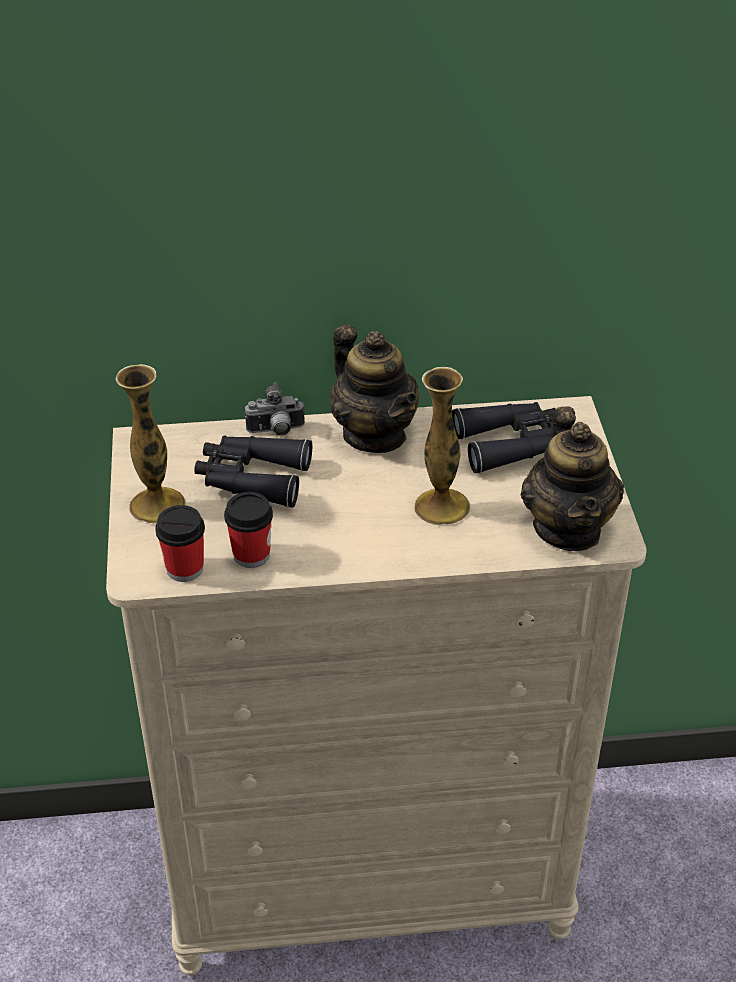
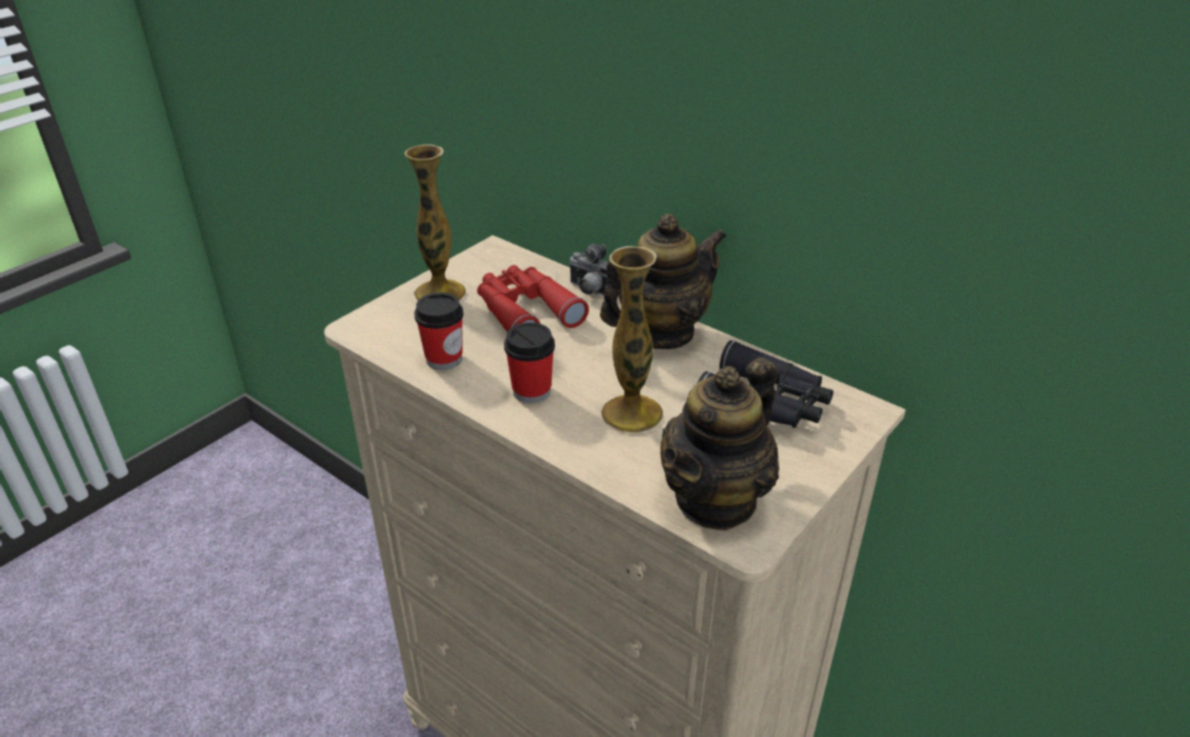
camera: 45 degrees right, 5 degrees down
(185, 568) = (390, 341): cup -> cup (531, 391)
(252, 478) = (525, 312): black binoculars -> red binoculars
(374, 434) = (660, 333): teapot -> teapot turned 135 degrees counterclockwise

